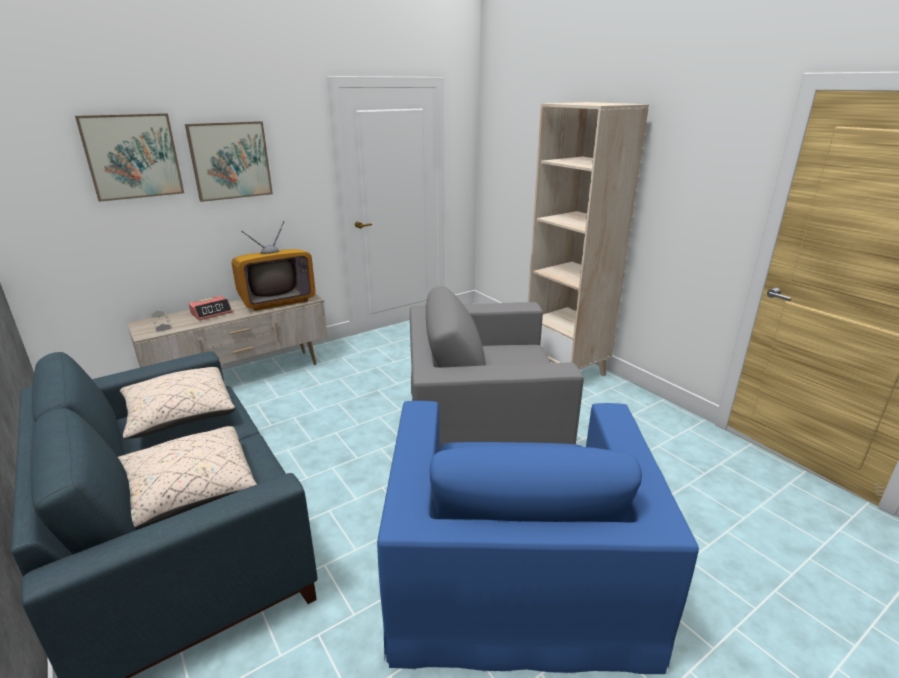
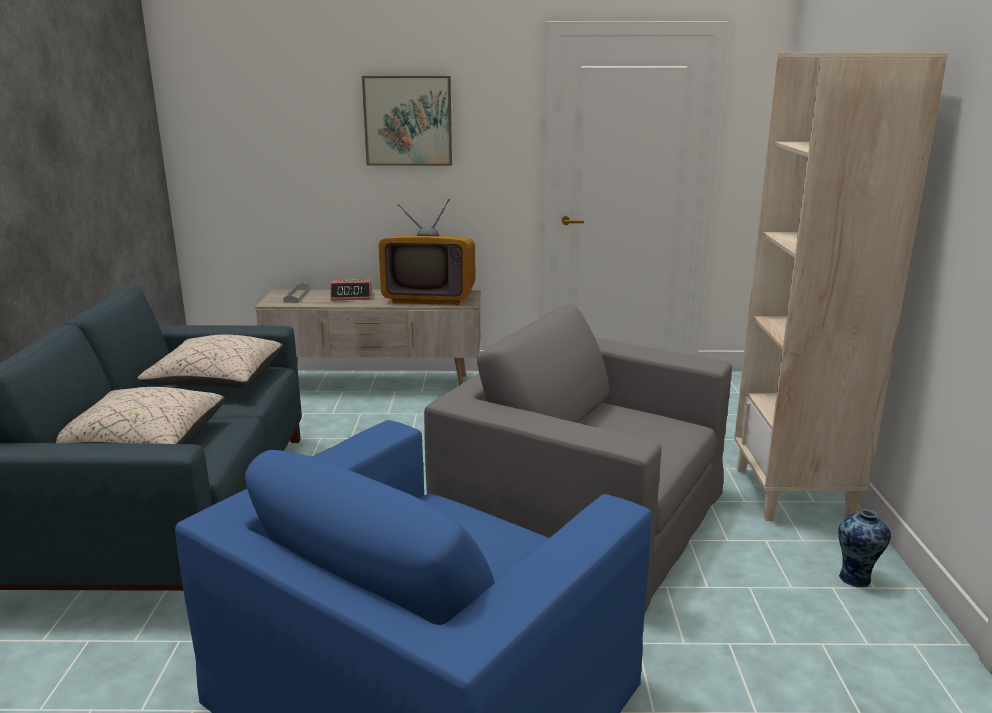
camera: 35 degrees right, 5 degrees down
(132, 156) = (305, 108): picture -> none
(636, 405) = (856, 578): none -> vase

